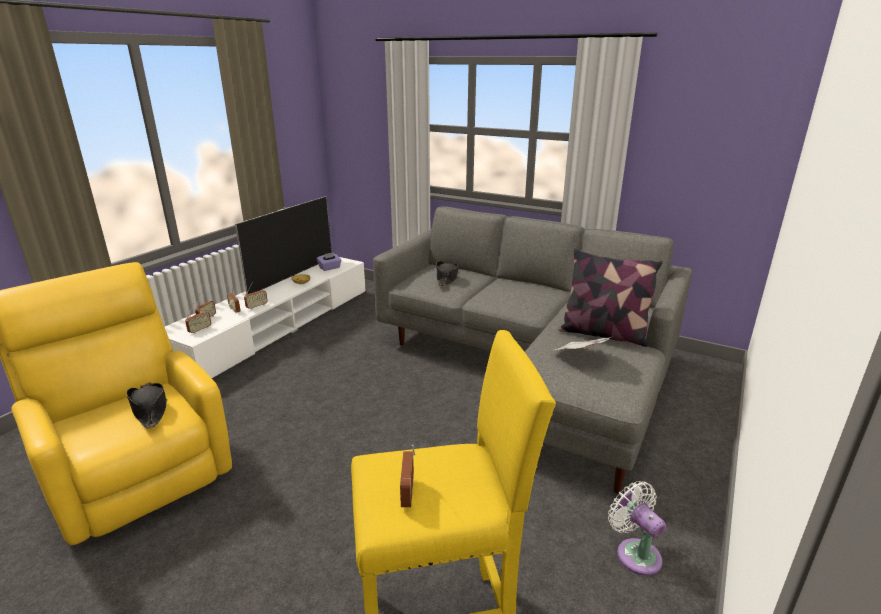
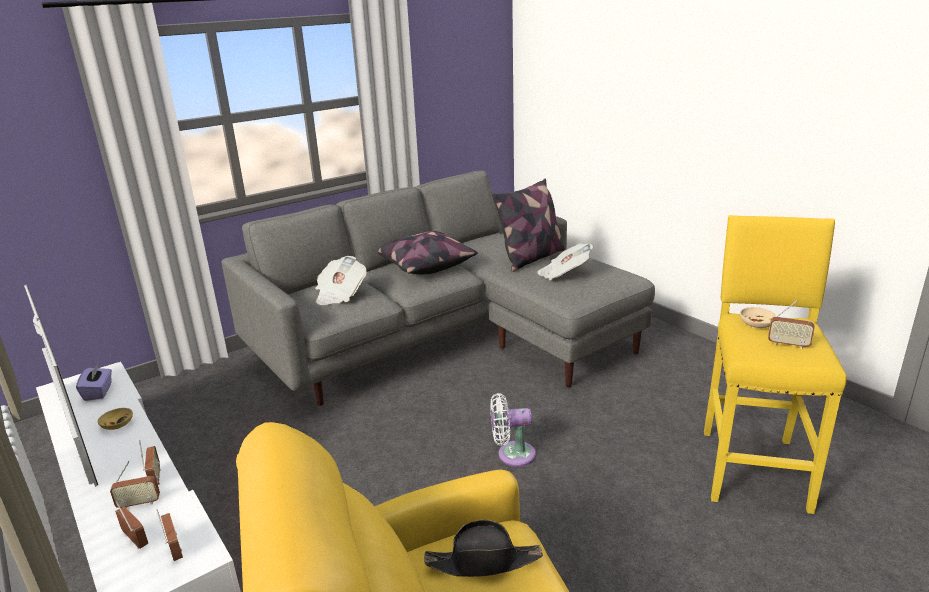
camera: 65 degrees left, 0 degrees up
(447, 278) = (340, 294): black hat -> newspaper
(455, 466) = (757, 324): none -> beige bowl
(530, 293) = (424, 265): none -> pillow
(635, 553) = (697, 366): white fan -> white fan (512, 454)

